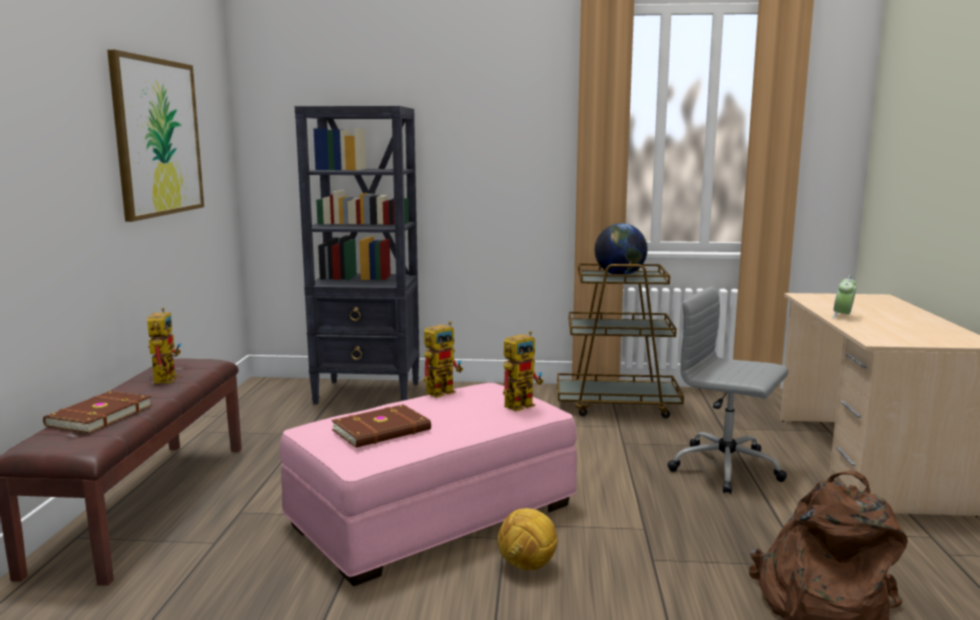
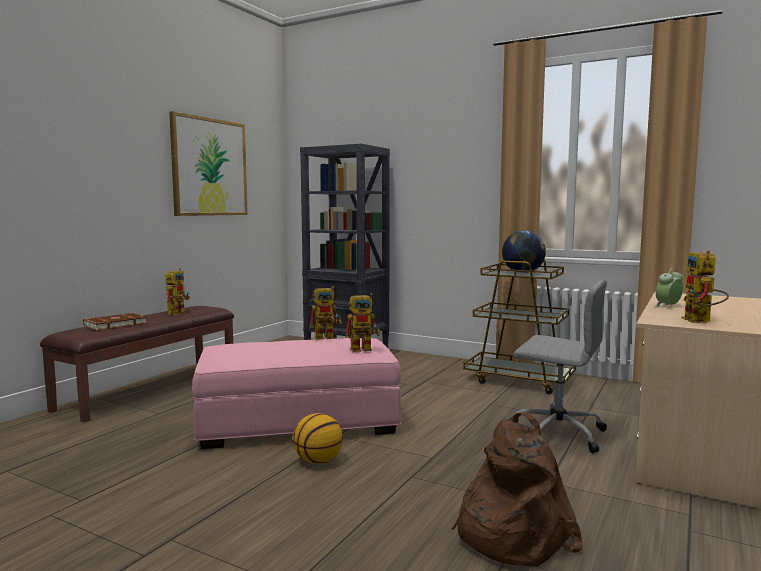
camera: 25 degrees right, 5 degrees down
(382, 430) = (251, 350): brown book -> none
(527, 566) = (318, 461): football -> basketball
(727, 468) = (556, 433): grey office chair -> grey office chair turned 150 degrees clockwise
(911, 336) = (701, 321): none -> toy robot

